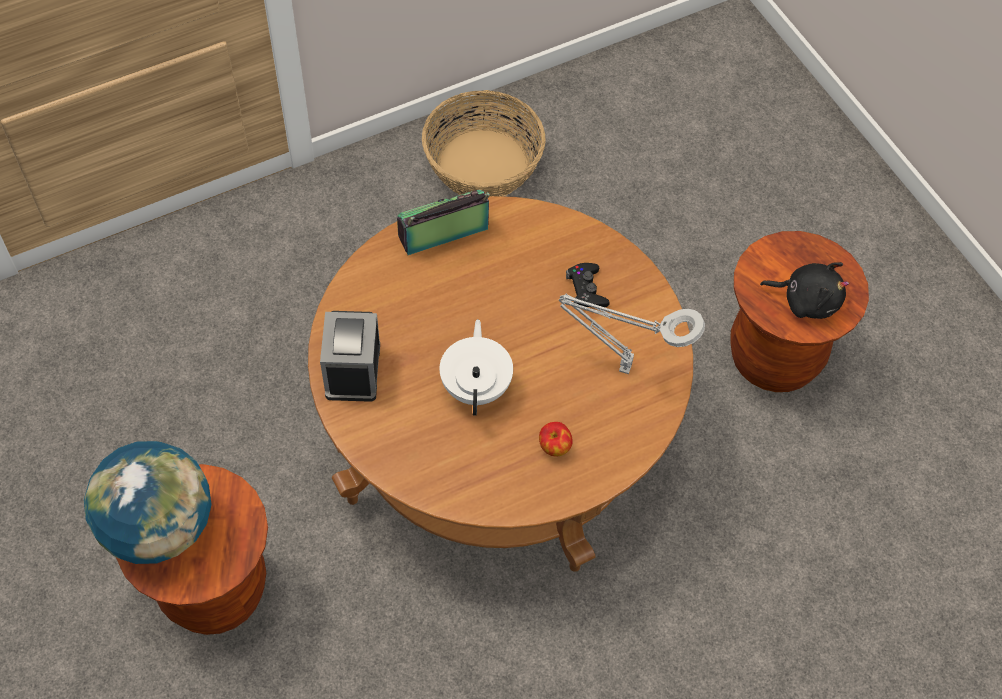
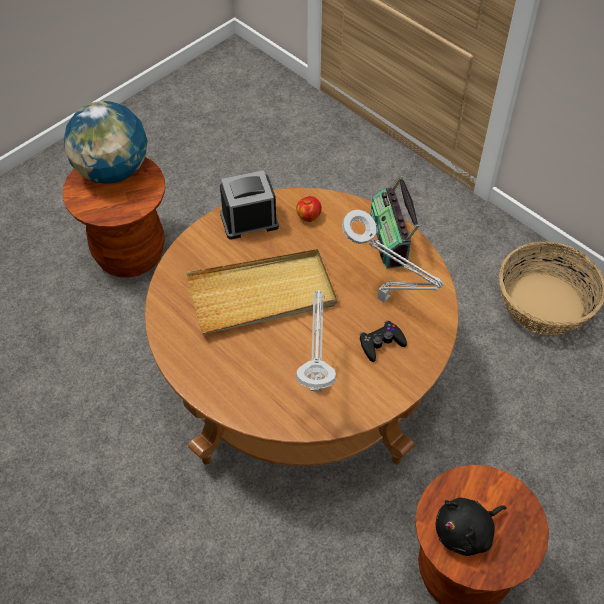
camera: 75 degrees right, 5 degrees down
(444, 234) = (390, 240): radio -> radio turned 150 degrees counterclockwise
(476, 386) = (262, 294): white teapot -> beige tray
(530, 266) = (386, 300): none -> grey table lamp
(554, 447) = (226, 357): apple -> apple (308, 216)
(806, 300) = (466, 532): black plush toy -> black plush toy turned 60 degrees clockwise

